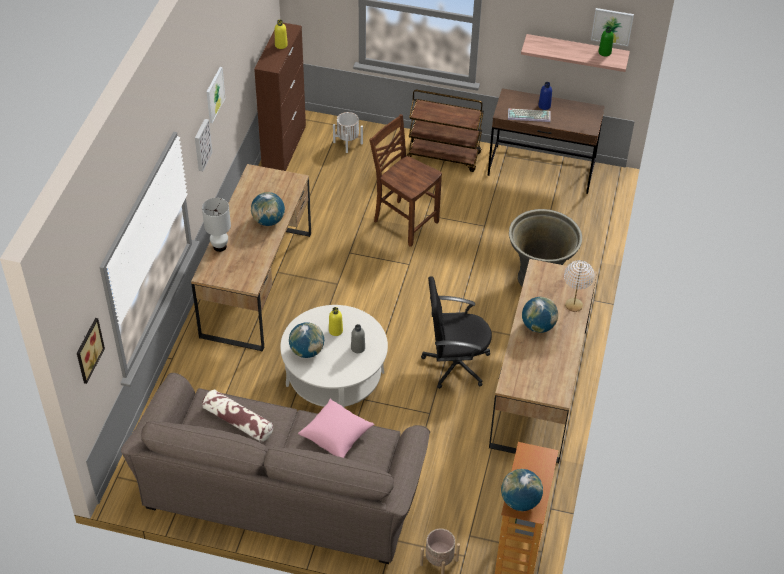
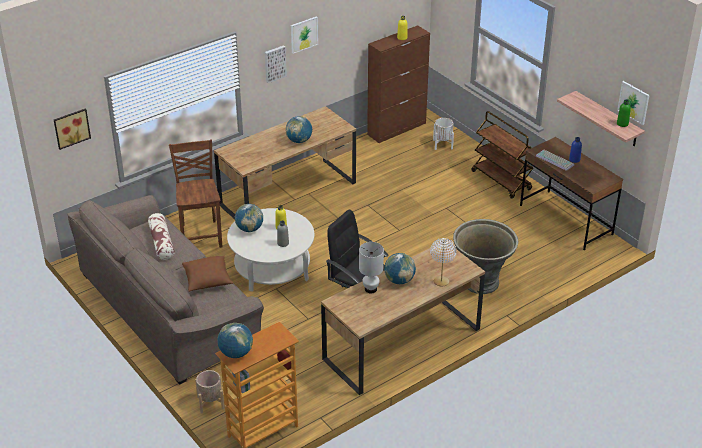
camera: 40 degrees right, 10 degrees down
(220, 246) = (253, 140): white table lamp -> white table lamp (371, 289)
(336, 436) = (208, 280): pink pillow -> brown pillow
(404, 222) = (426, 205): brown chair -> brown chair (201, 235)

